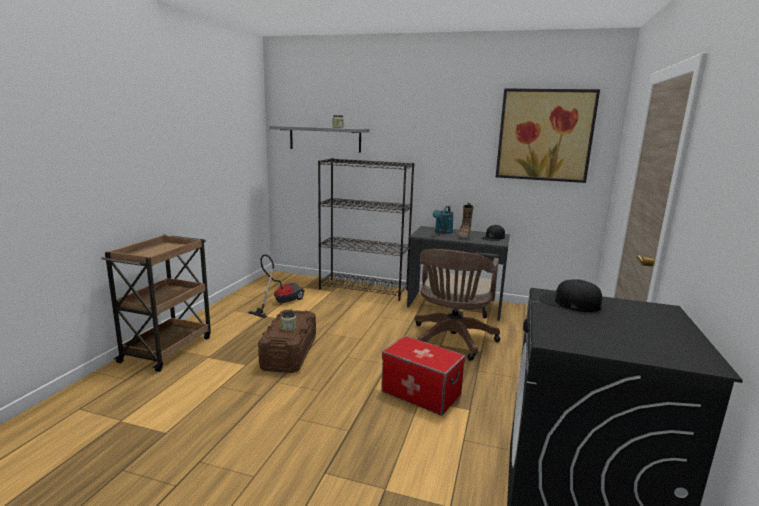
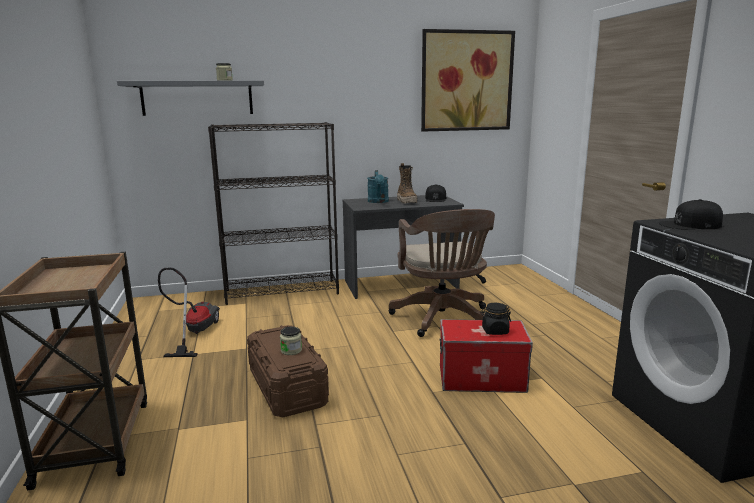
camera: 30 degrees left, 0 degrees up
(430, 356) = (495, 331): none -> black jar

